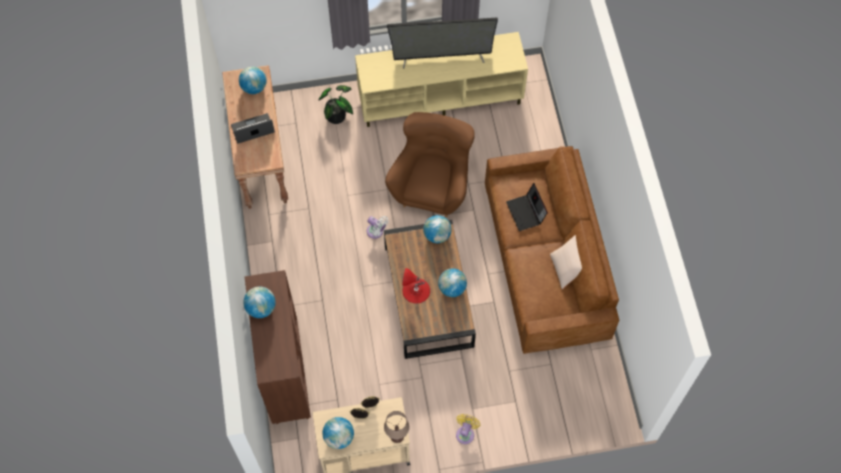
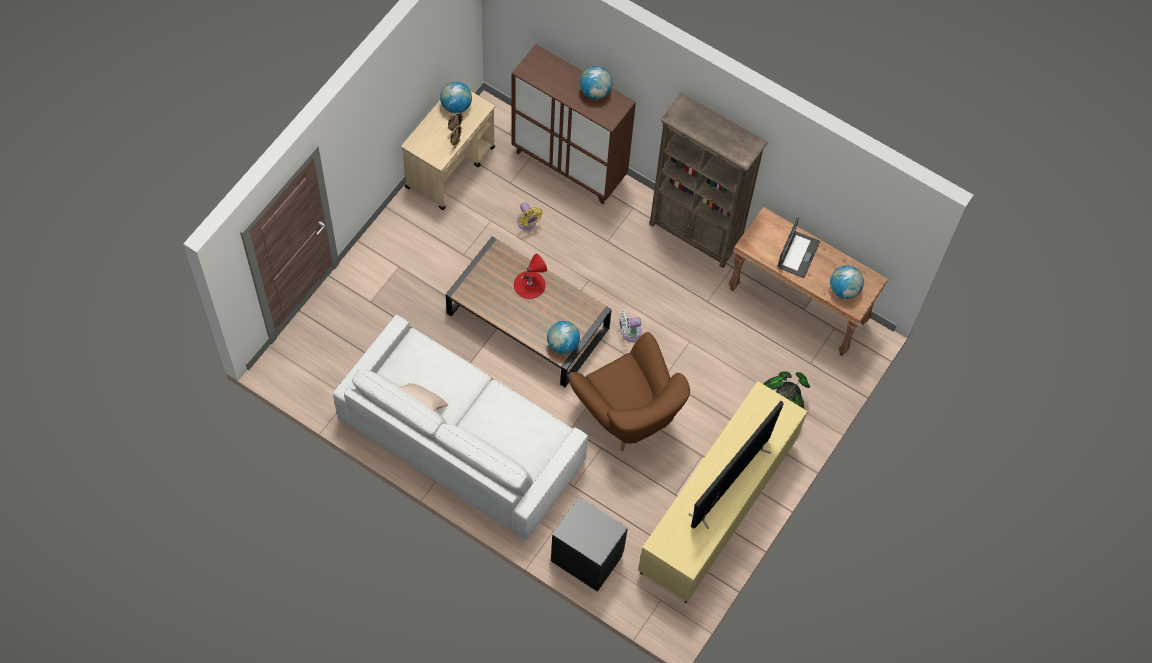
camera: 130 degrees right, 0 degrees up
(265, 254) = (695, 234): none -> brown bookcase
(397, 436) = (415, 142): brown table lamp -> none
(452, 288) = (502, 312): globe -> none
(465, 433) = (385, 245): yellow fan -> yellow fan (527, 223)
(526, 213) = (505, 421): laptop -> none
(540, 136) = (587, 557): none -> black nightstand
(545, 260) = (461, 439): brown sofa -> white sofa

